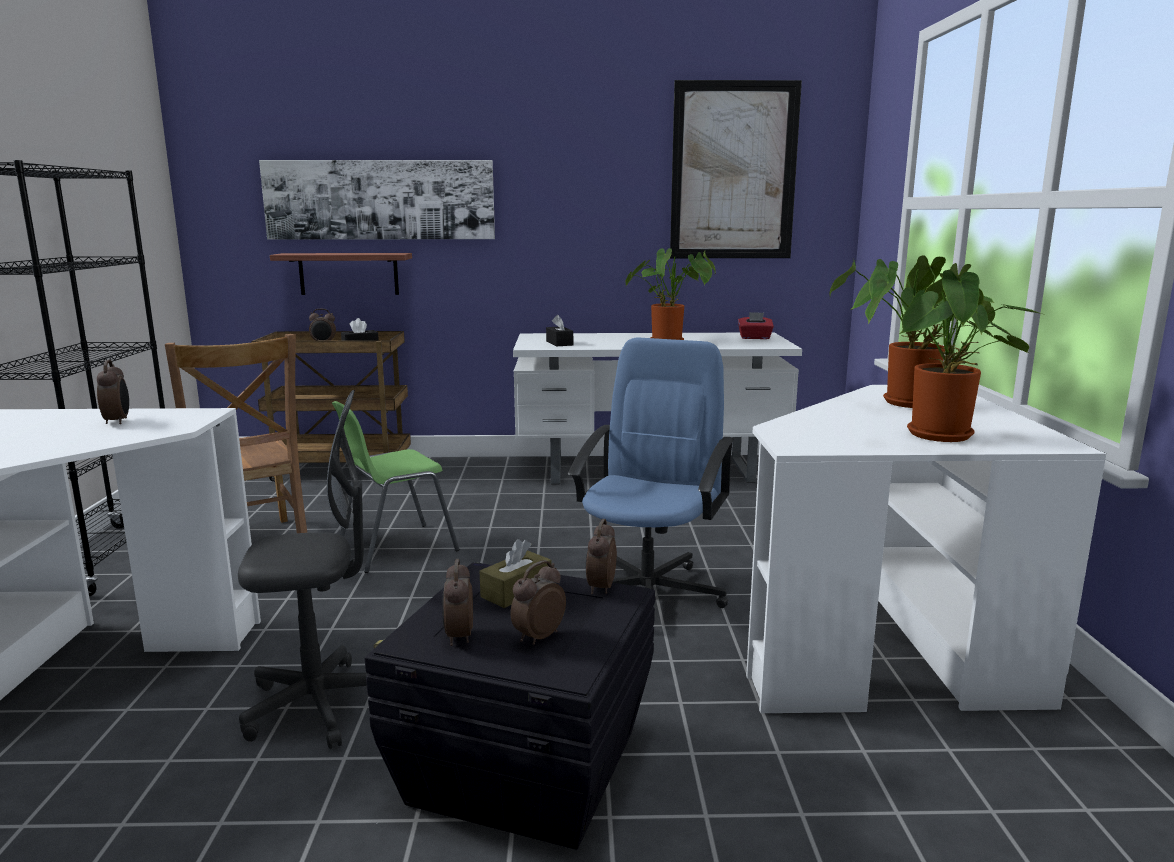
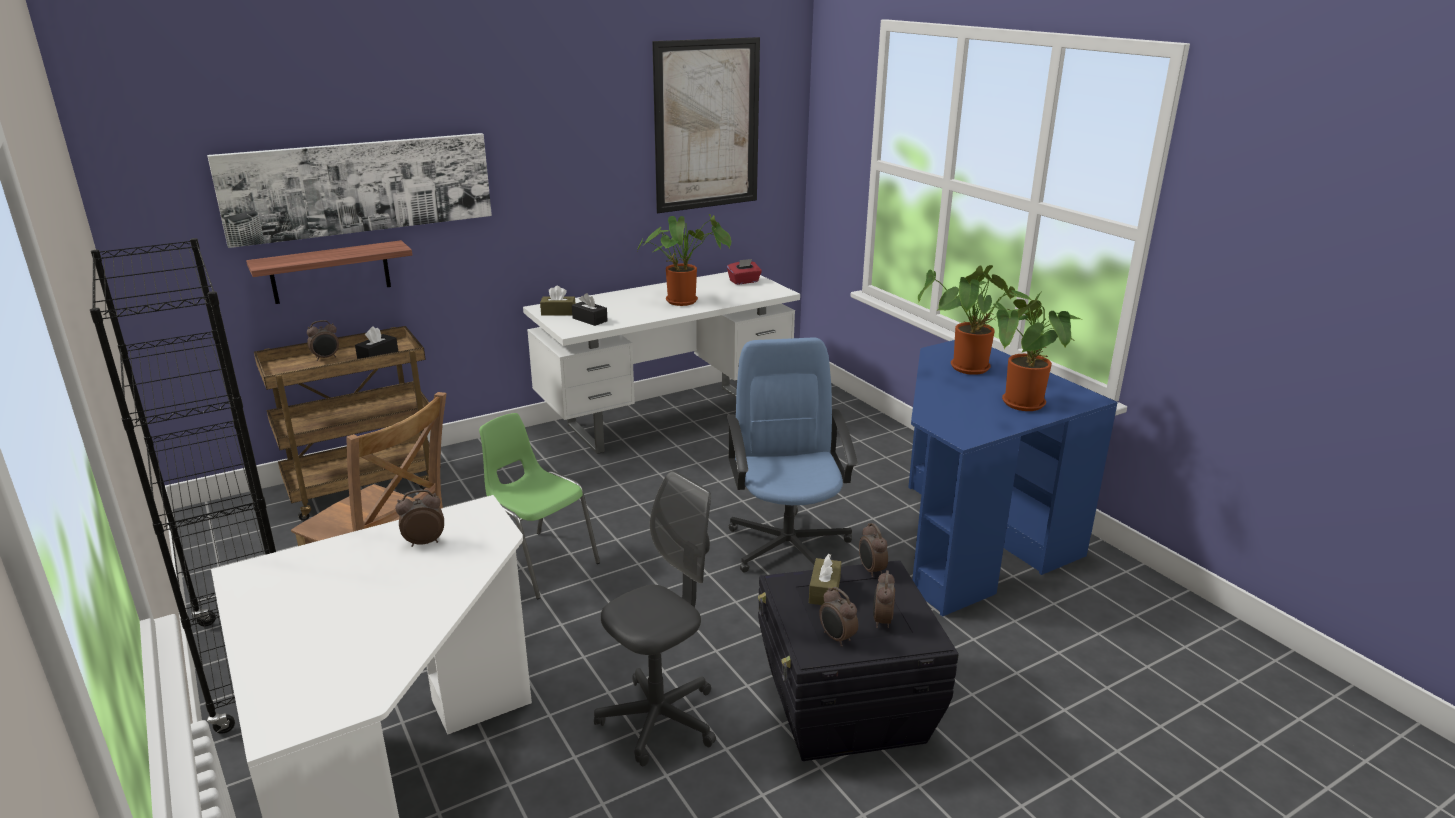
camera: 30 degrees left, 10 degrees up
(118, 421) = (424, 542): alarm clock -> alarm clock turned 60 degrees counterclockwise
(396, 548) = (539, 563): green chair -> green chair turned 105 degrees clockwise
(541, 338) = (558, 312): none -> brown tissue box
(886, 643) = (968, 538): white desk -> blue desk

